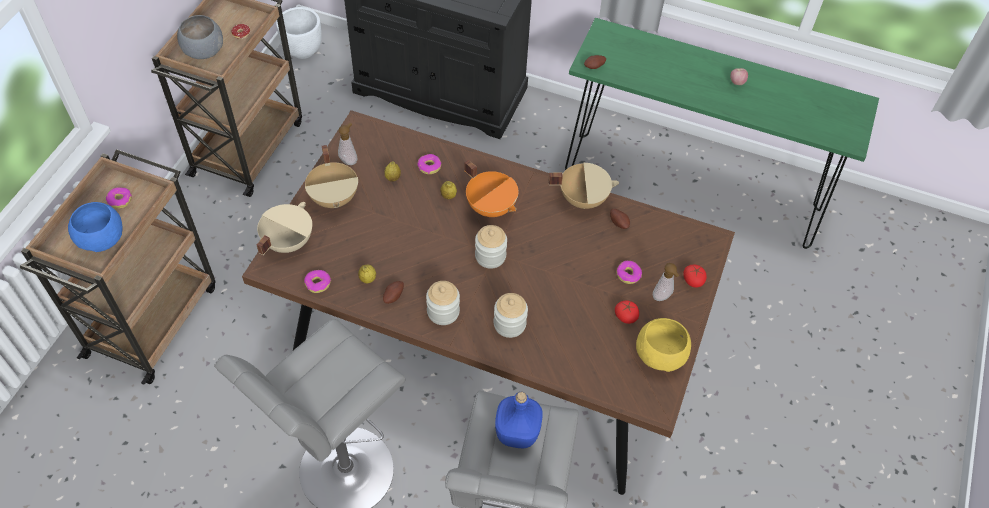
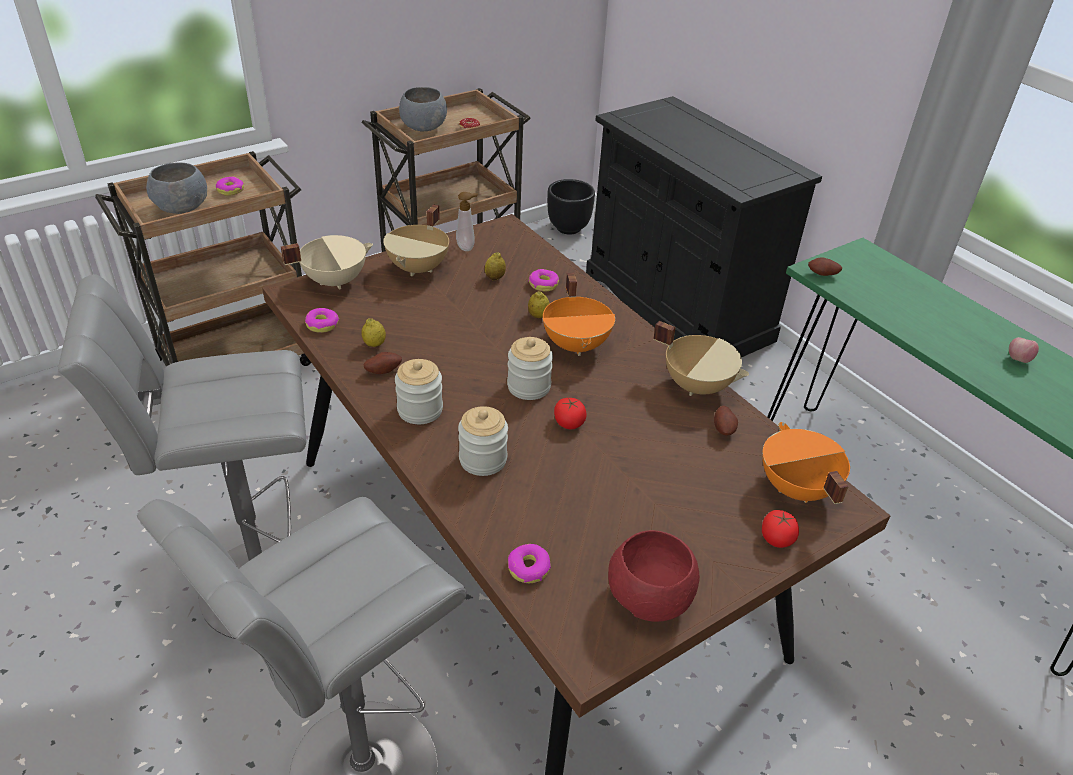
camera: 35 degrees right, 15 degrees down
(101, 238) = (182, 207): blue bowl -> grey bowl
(302, 51) = (568, 228): white planter -> black planter
(516, 433) = (356, 563): blue bottle -> none
(626, 316) = (641, 528): tomato -> tomato (569, 422)
(628, 275) = (687, 486): donut -> donut (528, 568)
(659, 354) = (649, 596): yellow bowl -> red bowl
(662, 297) = (713, 534): soap dispenser -> none
(681, 243) = (795, 489): none -> orange cooking pot

